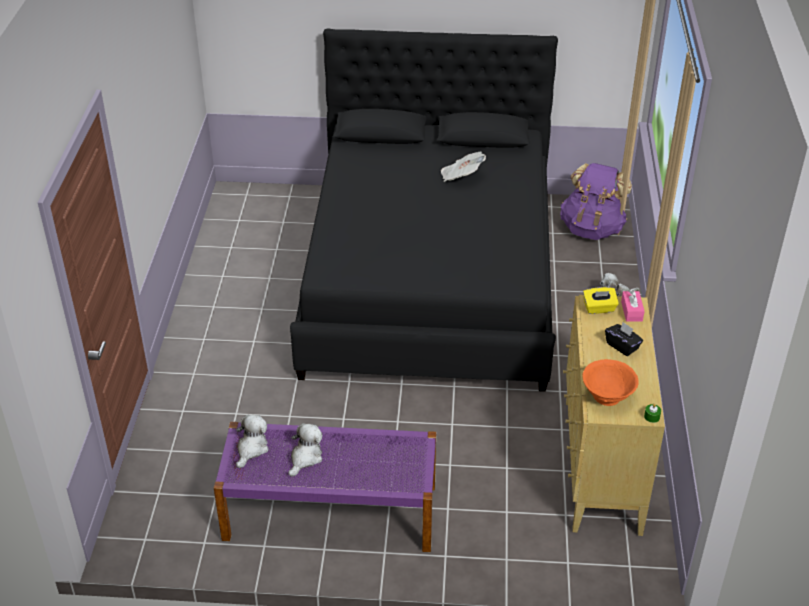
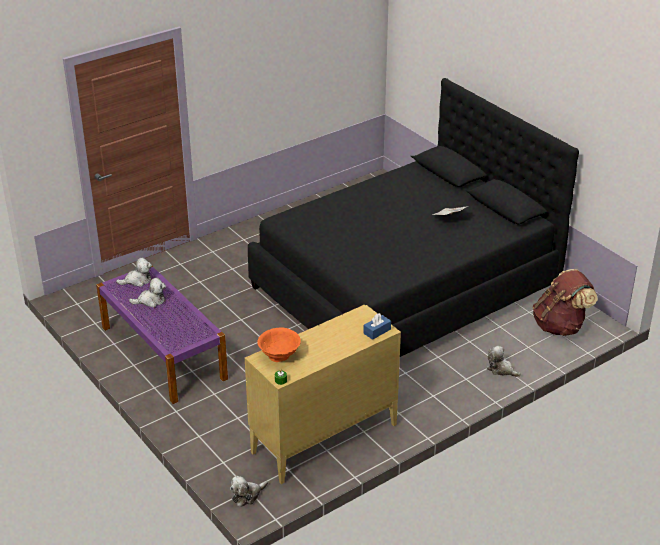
camera: 50 degrees right, 5 degrees down
(592, 228) = (560, 326): purple backpack -> brown backpack
(599, 308) = (362, 318): yellow tissue box -> none
(622, 346) = (336, 342): black tissue box -> none
(631, 311) = (377, 331): pink tissue box -> blue tissue box
(637, 571) = (247, 495): none -> plush toy

